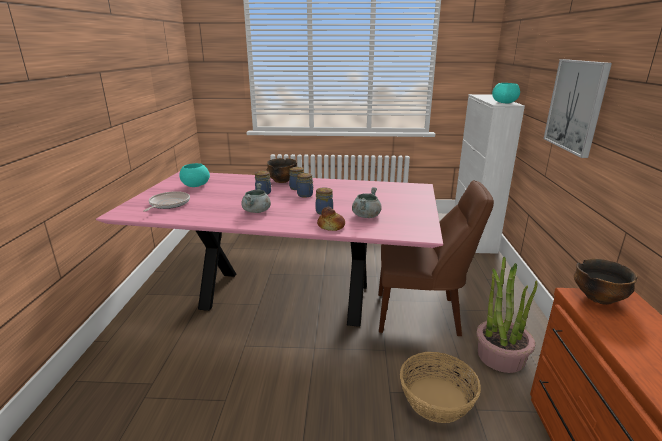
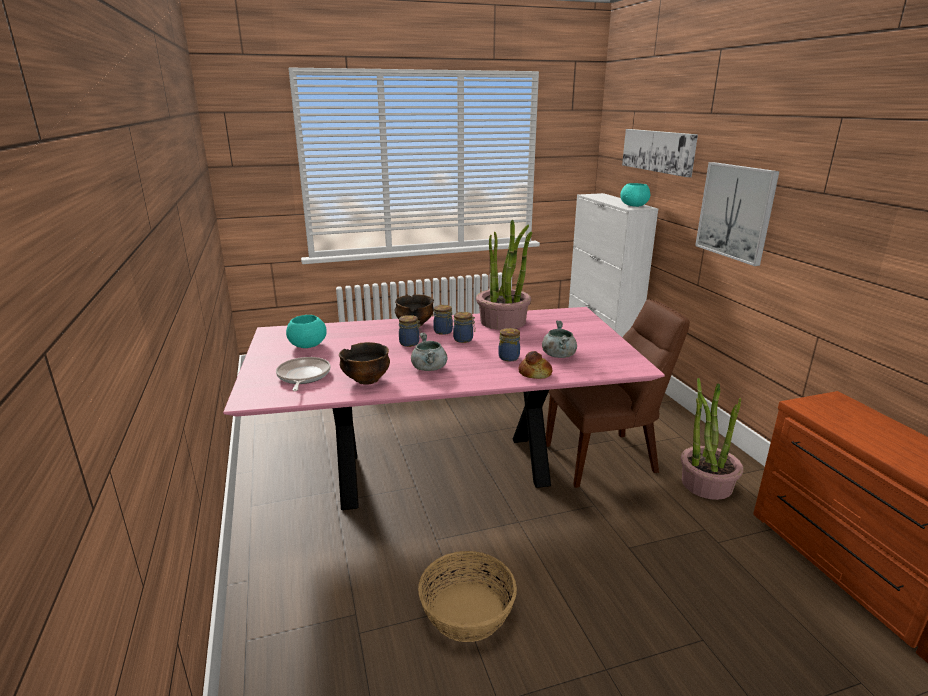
camera: 20 degrees left, 0 degrees up
(350, 187) = (503, 321): none -> potted plant
(436, 399) = (677, 542): basket -> basket (467, 611)
(531, 53) = (658, 151): none -> picture
(598, 298) = (820, 404): bowl -> bowl (366, 380)

